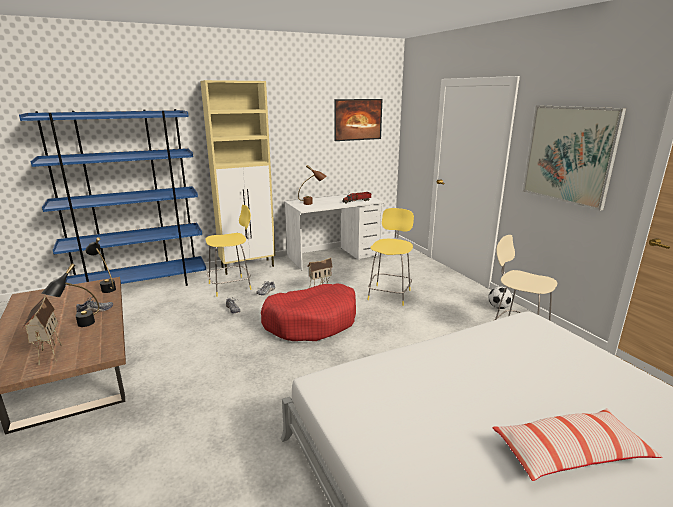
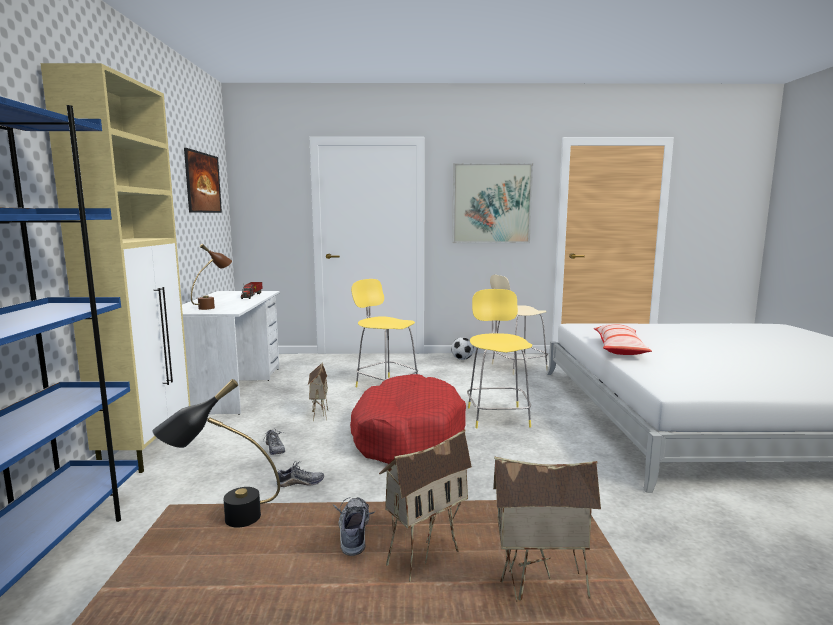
camera: 65 degrees left, 10 degrees down
(79, 326) = (424, 552): black table lamp -> toy house
(231, 286) = (205, 473): yellow stool -> yellow stool (497, 416)
(570, 454) = (754, 349): pillow -> pillow (619, 349)

